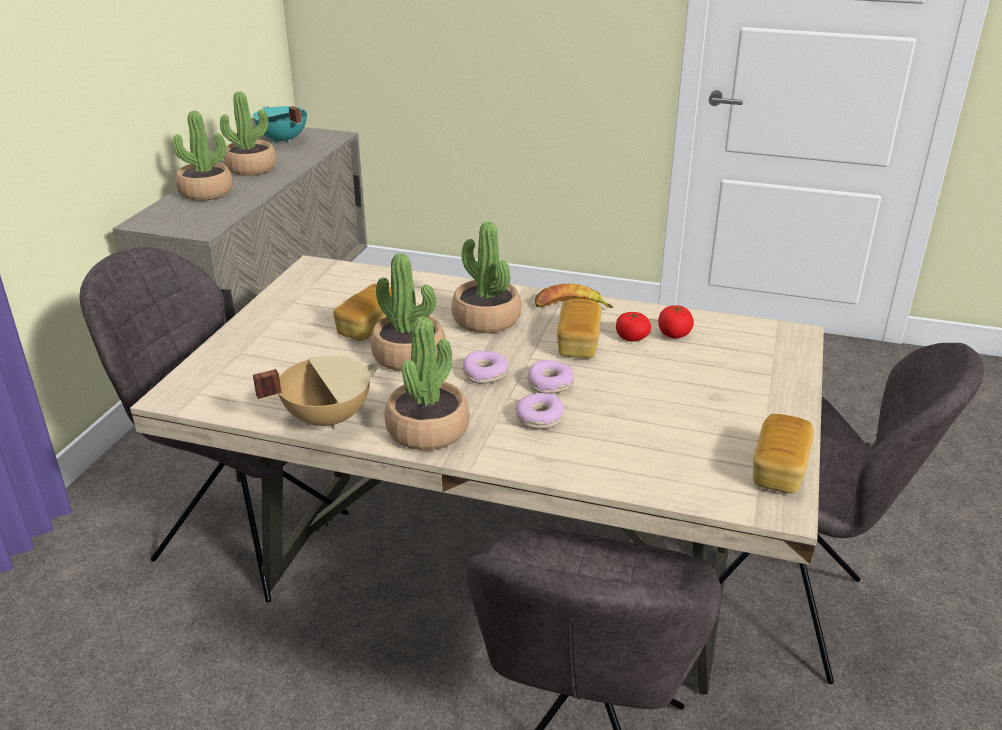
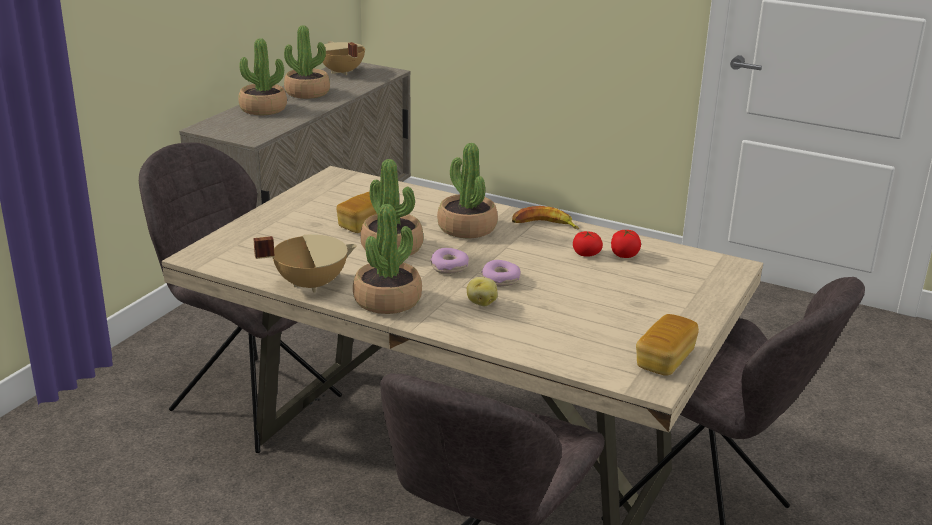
camera: 10 degrees right, 5 degrees down
(282, 140) = (341, 72): turquoise cooking pot -> beige cooking pot
(539, 418) = (481, 303): donut -> potato
(578, 343) = (538, 253): bread -> none

